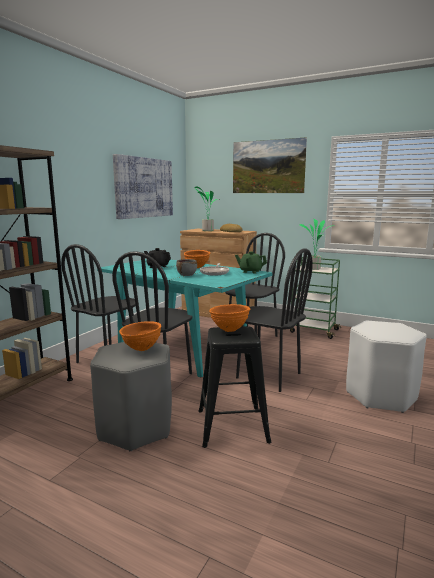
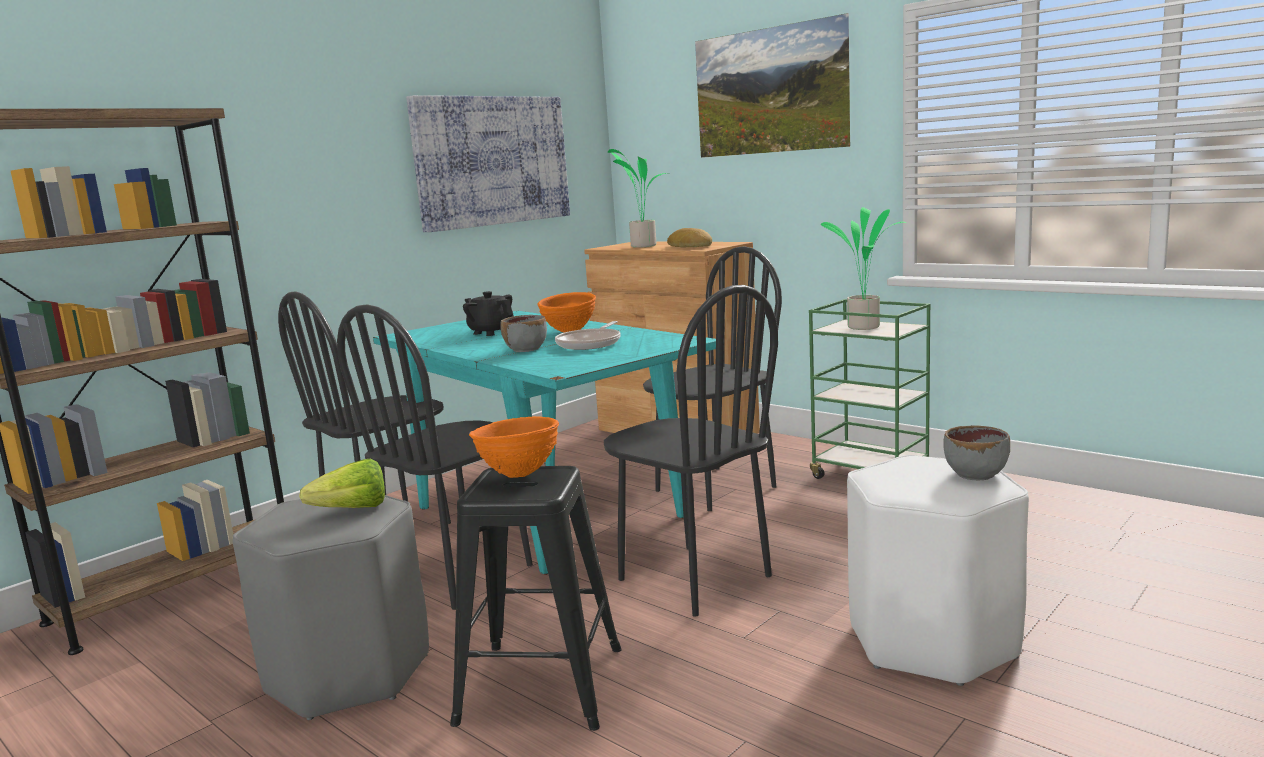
camera: 15 degrees right, 0 degrees up
(141, 349) = (345, 511): orange bowl -> lettuce
(250, 271) = (672, 339): green teapot -> none
(402, 327) = (976, 474): none -> grey bowl

